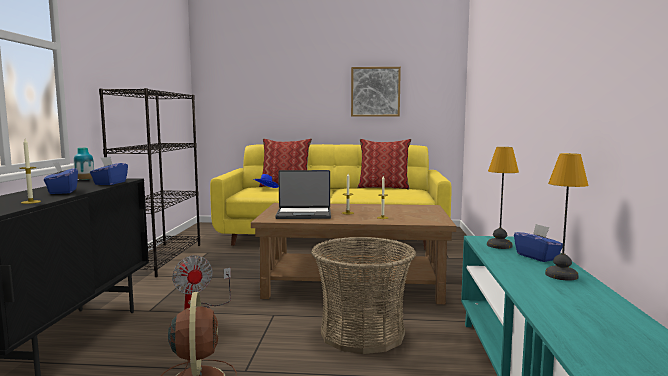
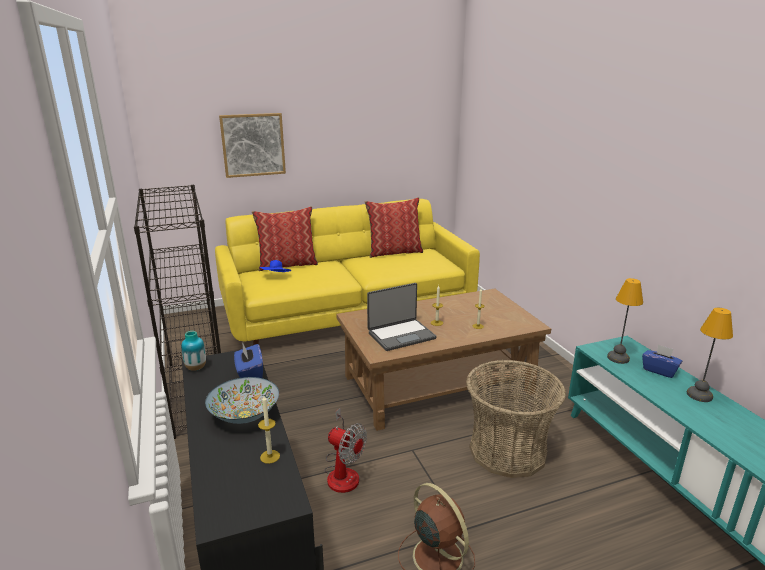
camera: 25 degrees left, 15 degrees up
(62, 191) = (245, 415): blue tissue box -> bowl
(375, 92) = (369, 140): picture -> picture (253, 145)

